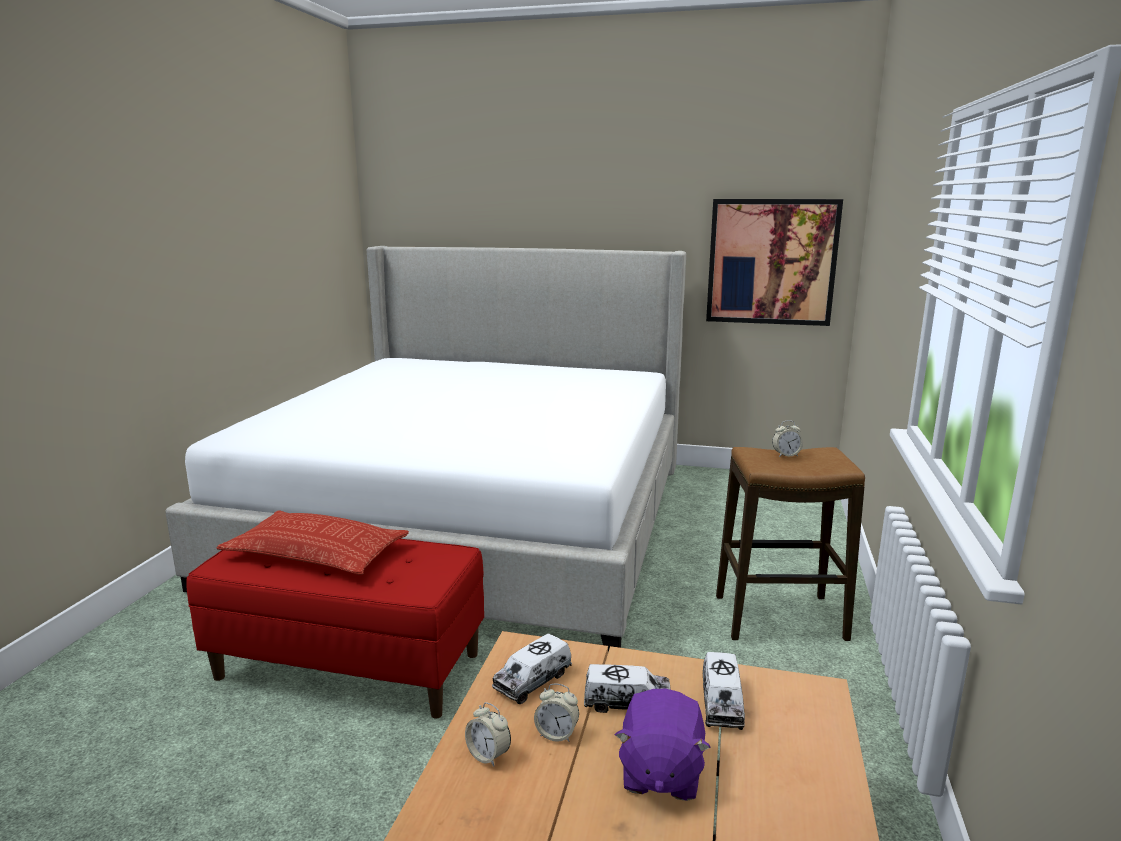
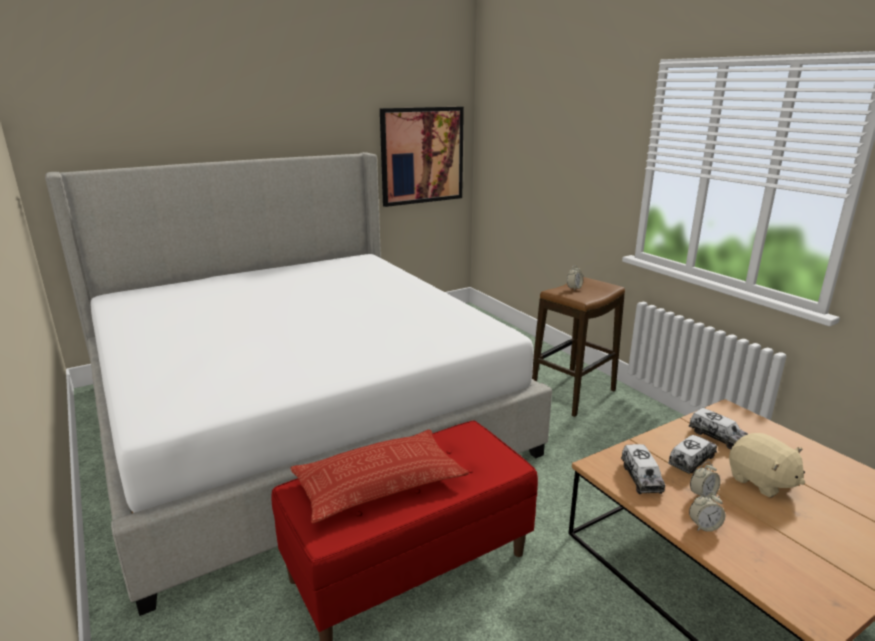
camera: 45 degrees left, 5 degrees up
(660, 772) = (761, 481): purple plush toy -> beige plush toy

